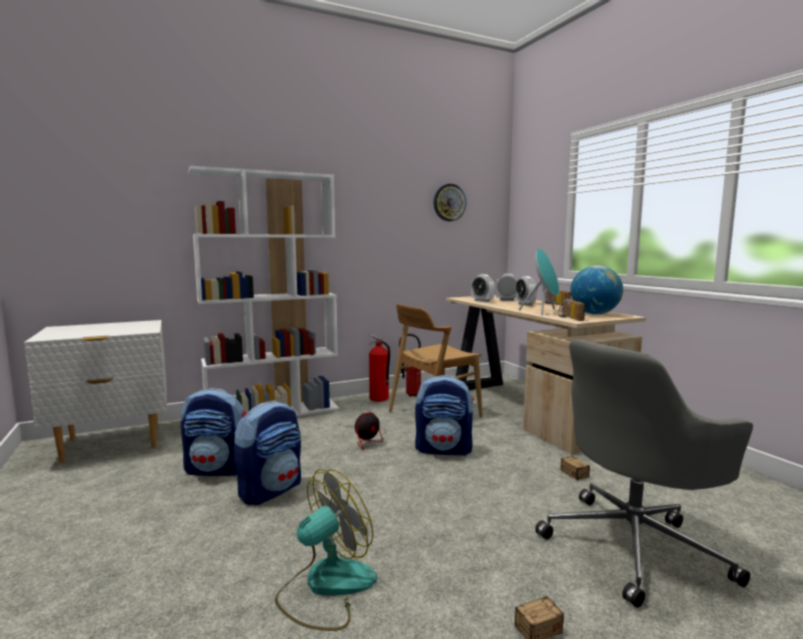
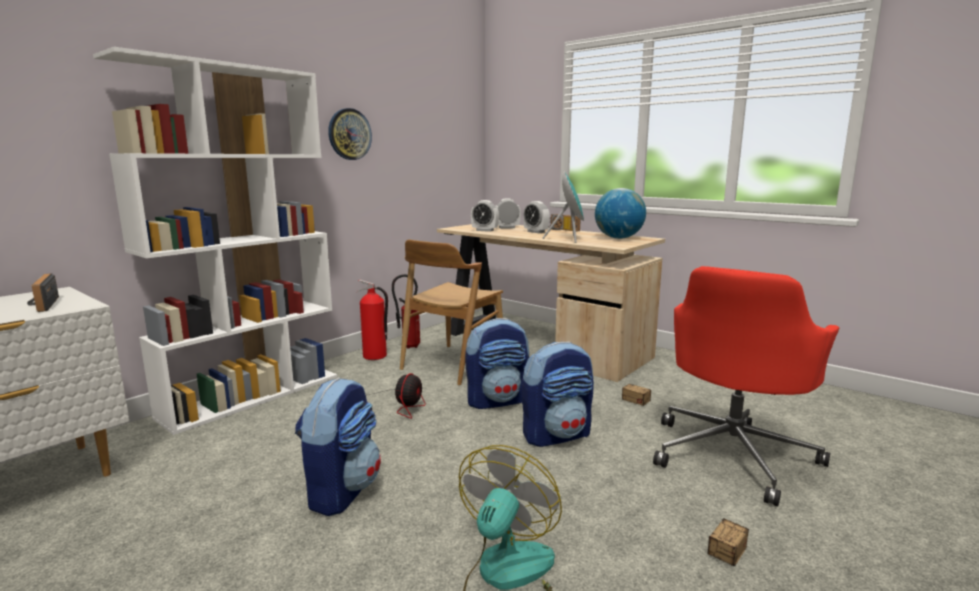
camera: 25 degrees left, 5 degrees up
(218, 469) = (242, 483): backpack -> backpack (557, 435)
(449, 202) = (428, 115): wall clock -> wall clock (349, 134)
(568, 317) = (604, 244): radio -> radio (40, 305)
(634, 545) = (733, 454): grey office chair -> red office chair

